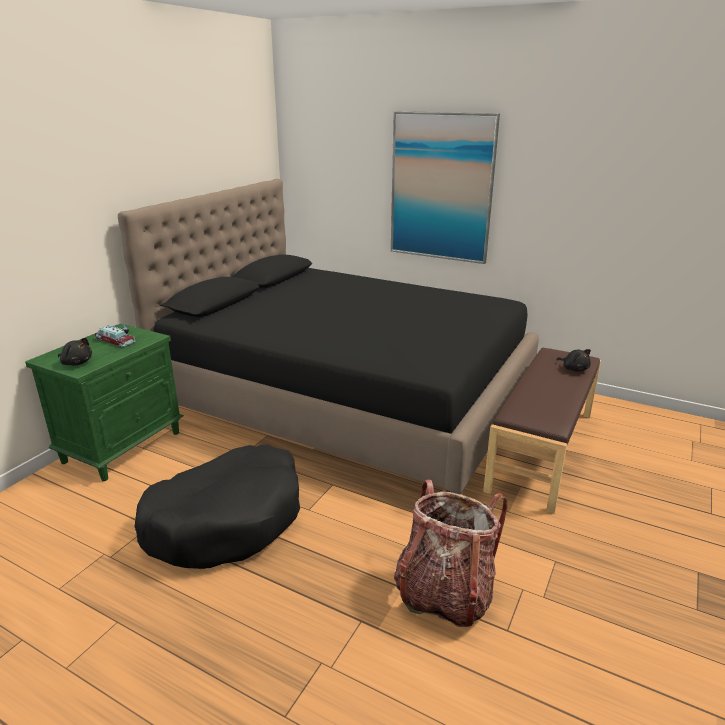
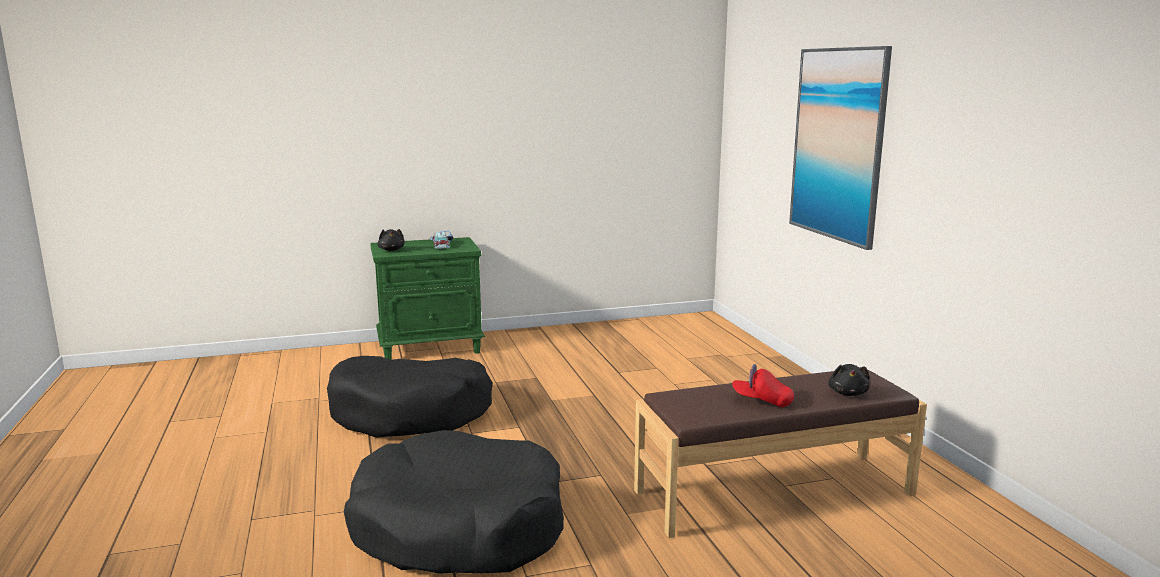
camera: 45 degrees right, 10 degrees down
(346, 398) = (654, 377): black bed -> none
(444, 593) = (458, 527): backpack -> black dog bed
(556, 394) = (762, 401): none -> red cap

